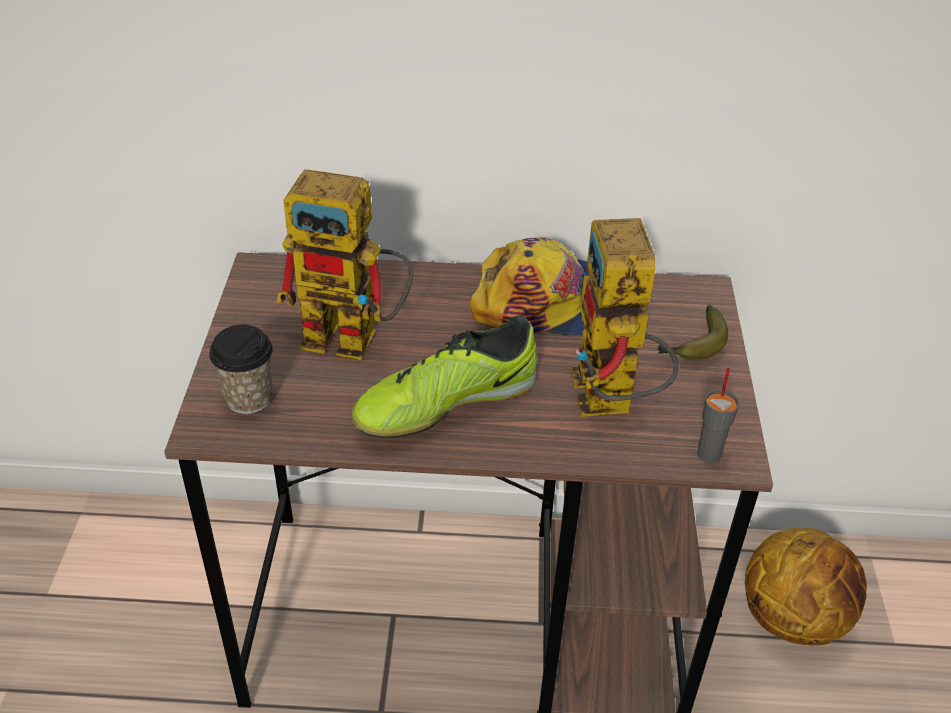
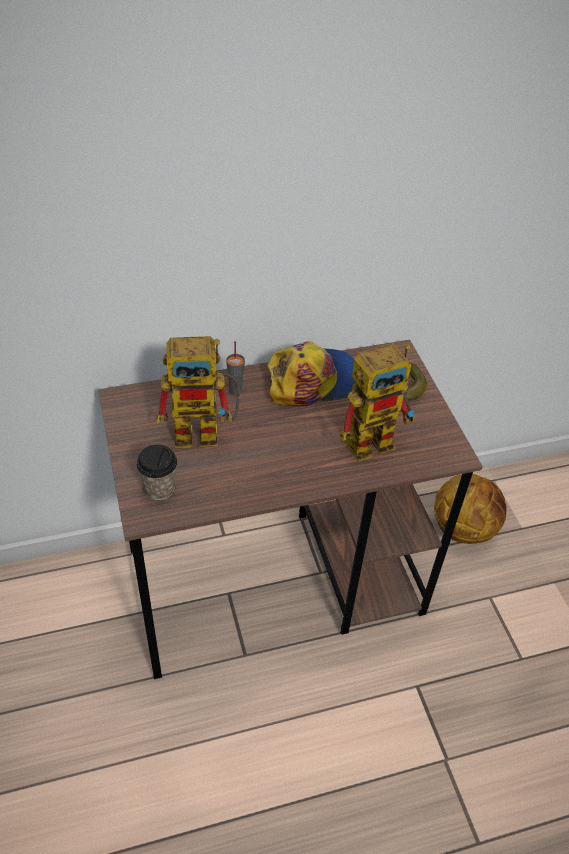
camera: 20 degrees left, 5 degrees up
(446, 403) = (281, 462): shoe -> none
(611, 403) = (376, 438): toy robot -> toy robot turned 90 degrees counterclockwise
(709, 454) = (442, 456): grey cup -> grey cup (236, 390)

